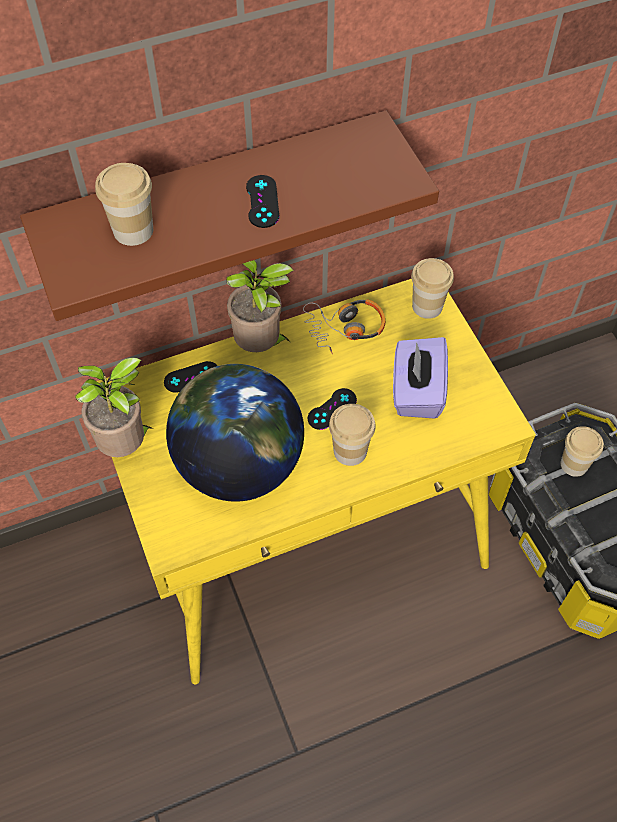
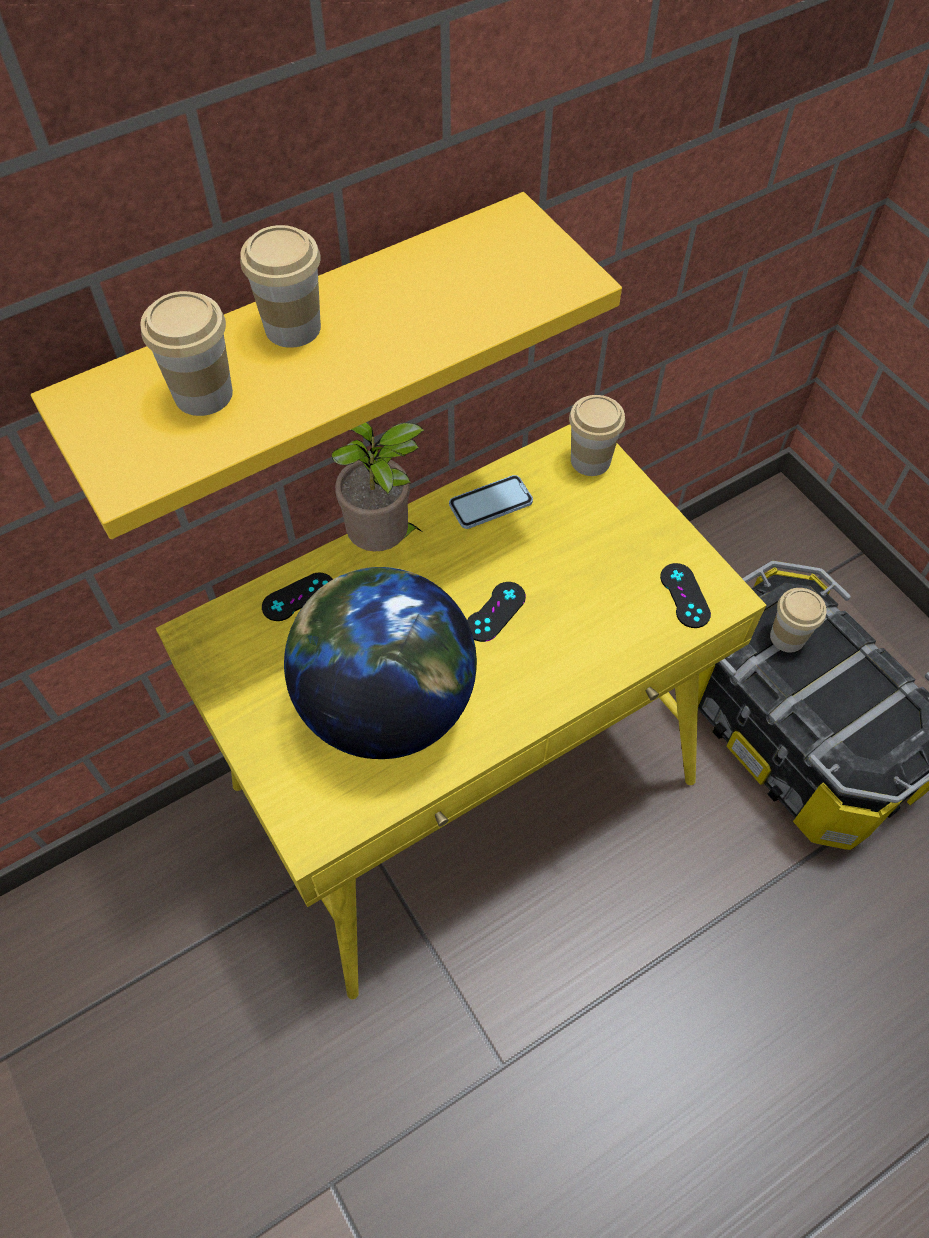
camera: 10 degrees left, 0 degrees up
(127, 445) = (226, 703): potted plant -> none
(215, 201) = (305, 345): brown shelf -> yellow shelf
(262, 201) = (381, 331): black game controller -> black game controller (684, 595)
(345, 328) = (490, 504): headphones -> phone
(350, 451) = (531, 664): cup -> cup (292, 327)
(416, 392) = (601, 572): purple tissue box -> none

